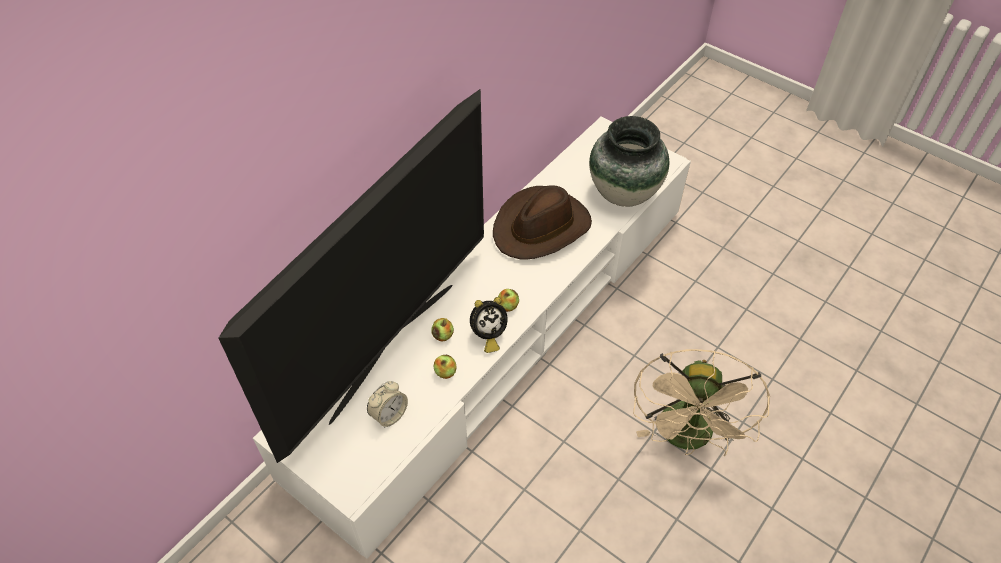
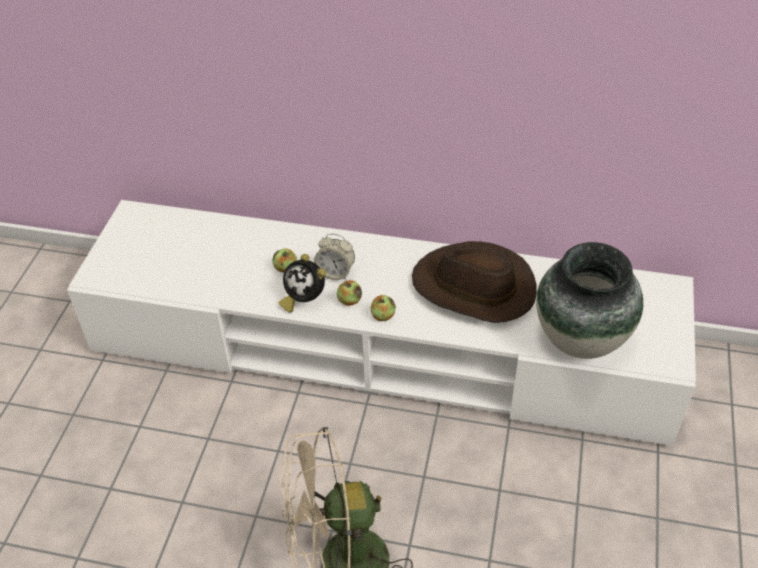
camera: 65 degrees right, 5 degrees down
(389, 415) = (179, 268): alarm clock -> alarm clock (335, 273)
(391, 349) = (251, 241): television -> none
(445, 372) = (244, 286): apple -> apple (383, 315)

